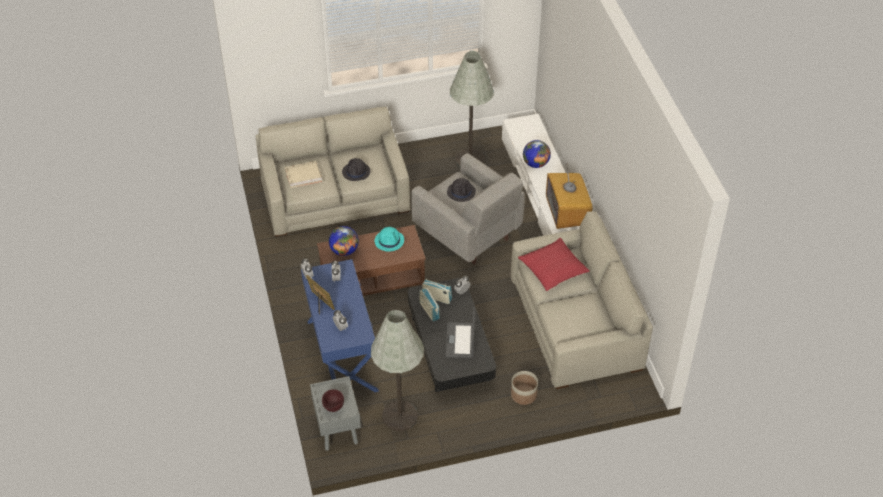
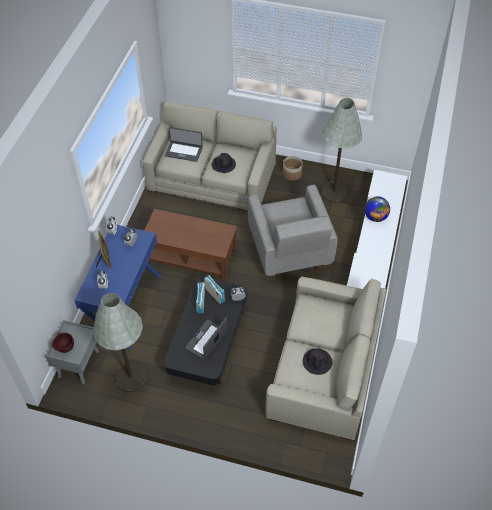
camera: 30 degrees right, 5 degrees up
(304, 175) = (184, 151): beige tray -> laptop
(344, 251) = (169, 223): globe -> none
(389, 241) = (208, 230): turquoise hat -> none
(461, 192) = (292, 215): black hat -> black hat (317, 362)
(524, 394) = (238, 410): planter -> planter (292, 174)
(553, 269) = (319, 315): red pillow -> none
(567, 213) = (372, 270): television -> none

